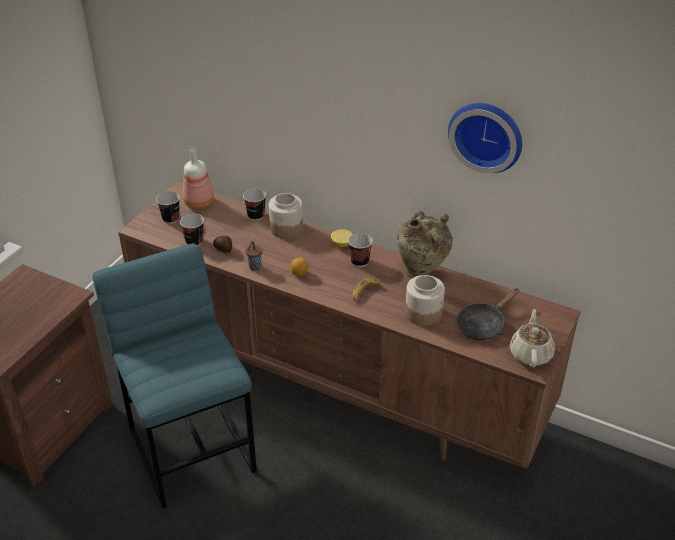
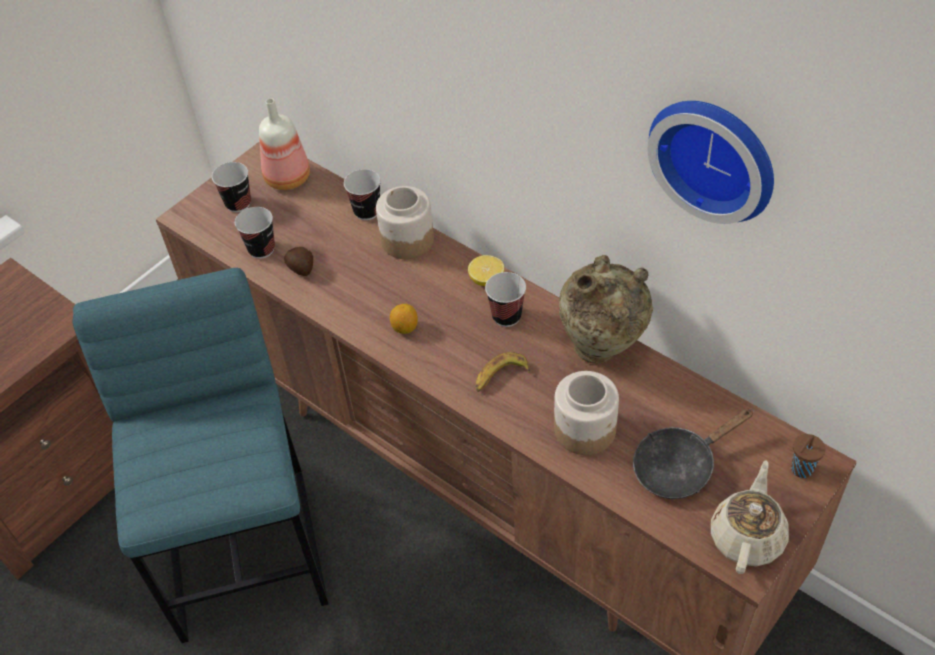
camera: 15 degrees right, 10 degrees up
(254, 268) = (339, 308): brown cup -> brown cup (801, 470)

